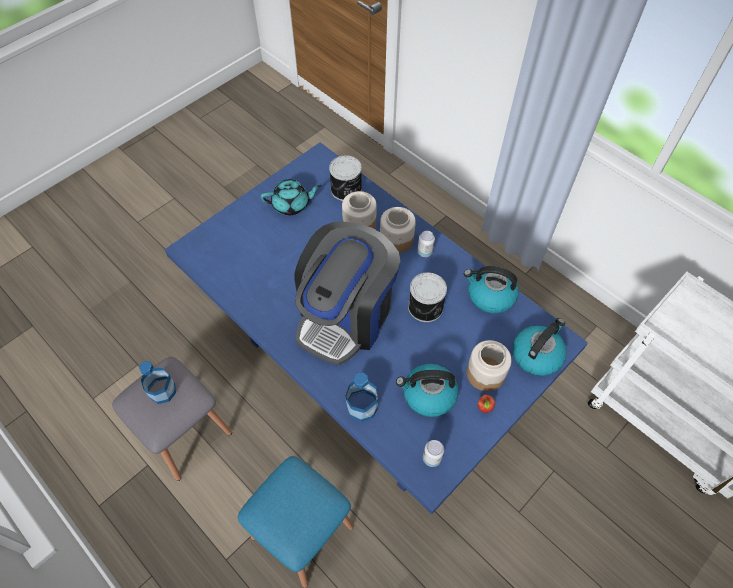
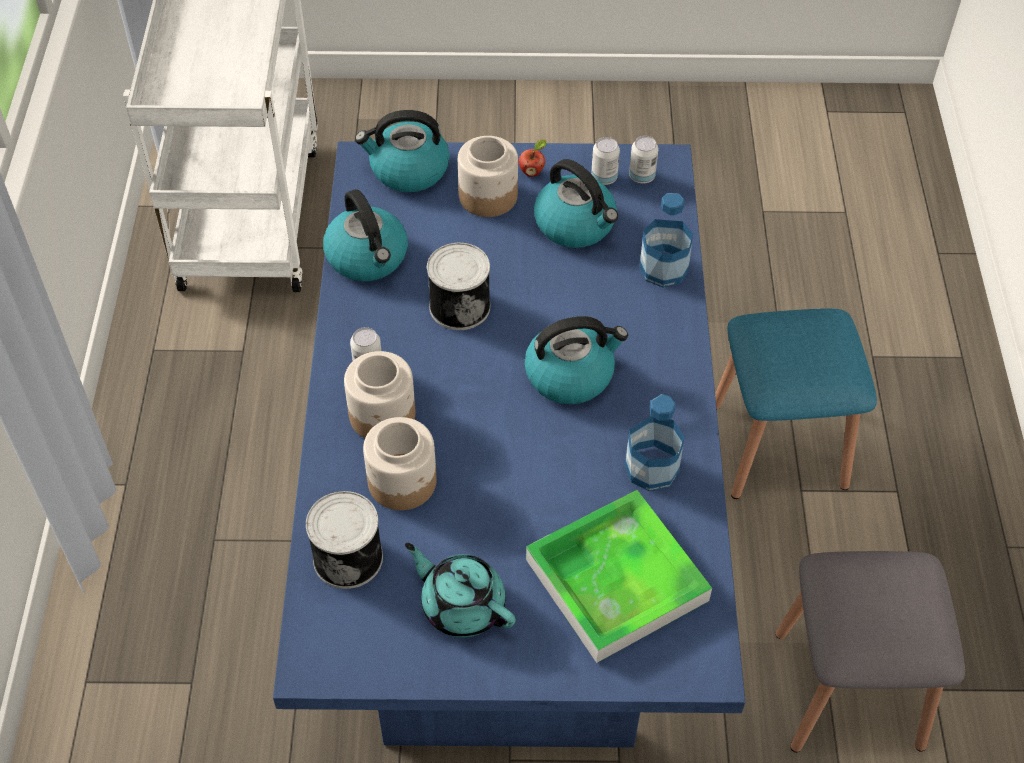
camera: 135 degrees left, 5 degrees down
(162, 391) = (875, 612): bottle -> bottle (651, 468)
(246, 252) = (616, 580): none -> tray
(346, 315) = (570, 374): coffee machine -> kettle
(448, 438) = (604, 178): none -> can

